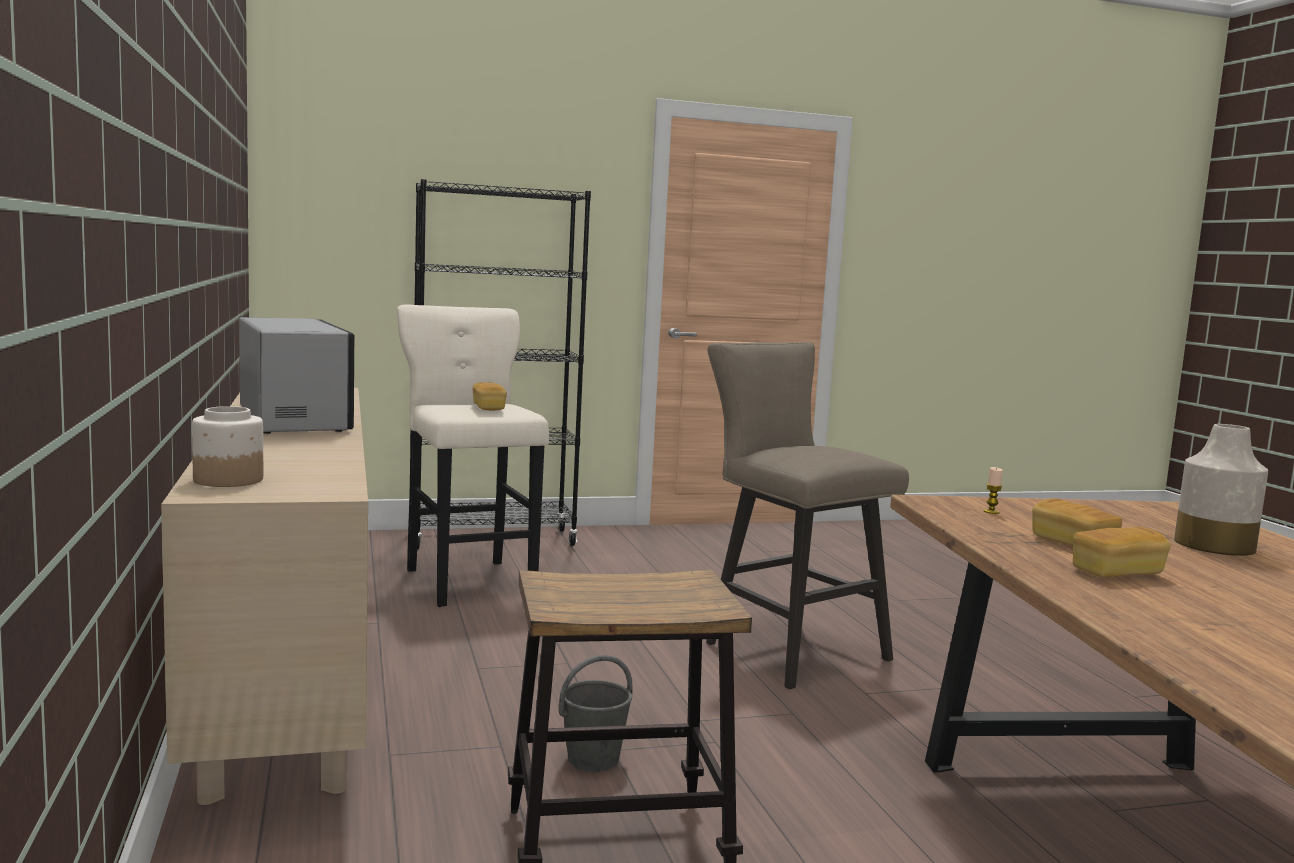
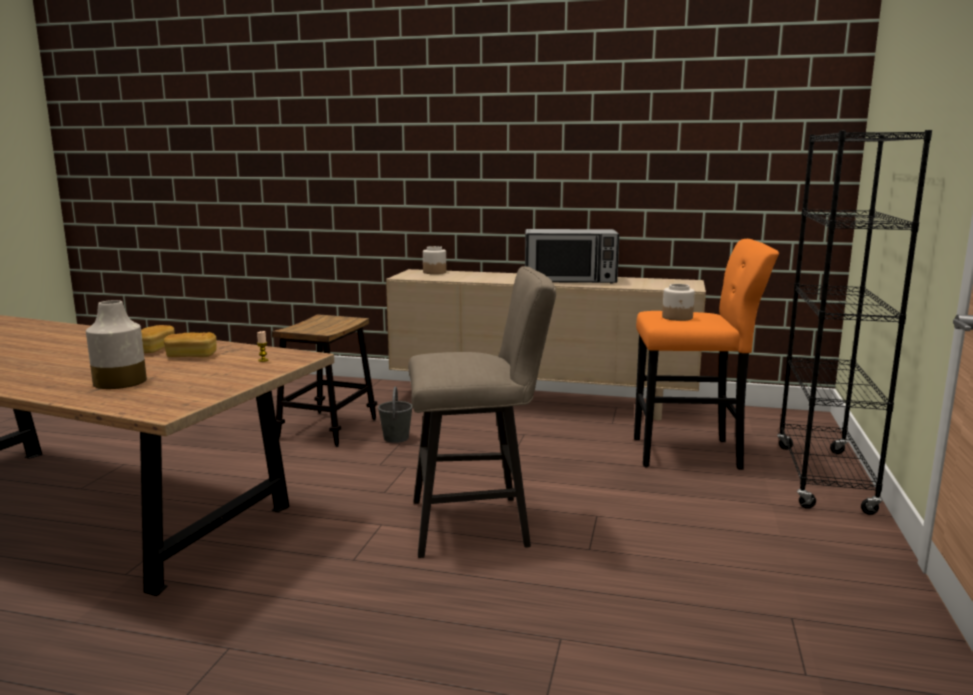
camera: 120 degrees right, 5 degrees up
(468, 581) = (692, 453): beige stool -> orange stool
(488, 408) = (677, 317): bread -> jar

